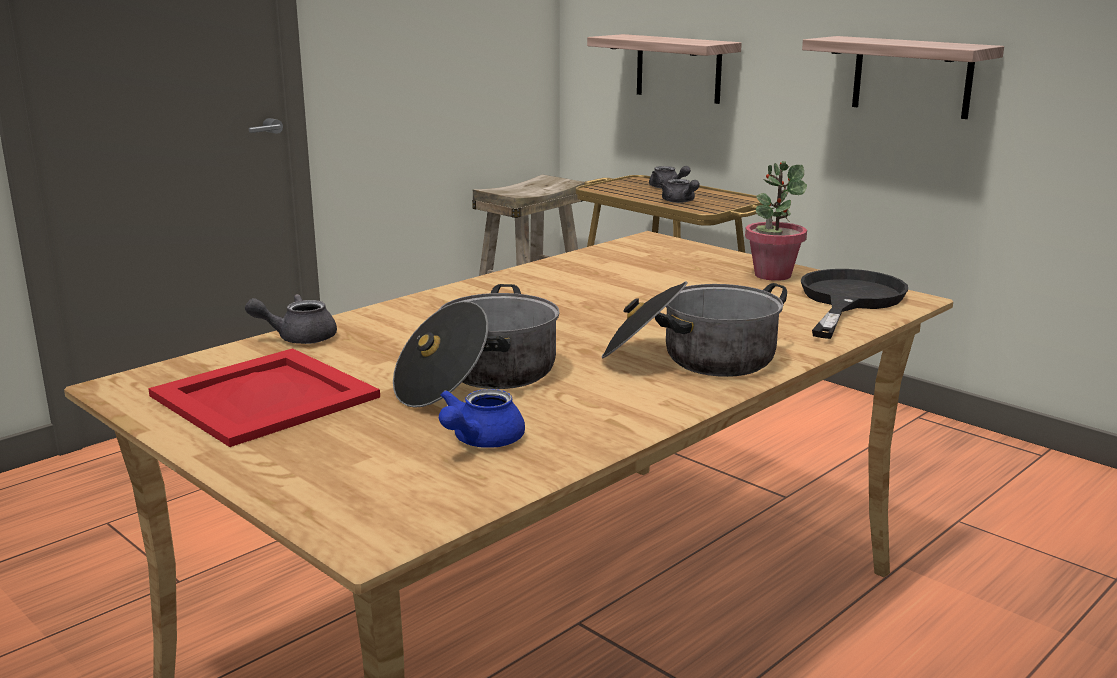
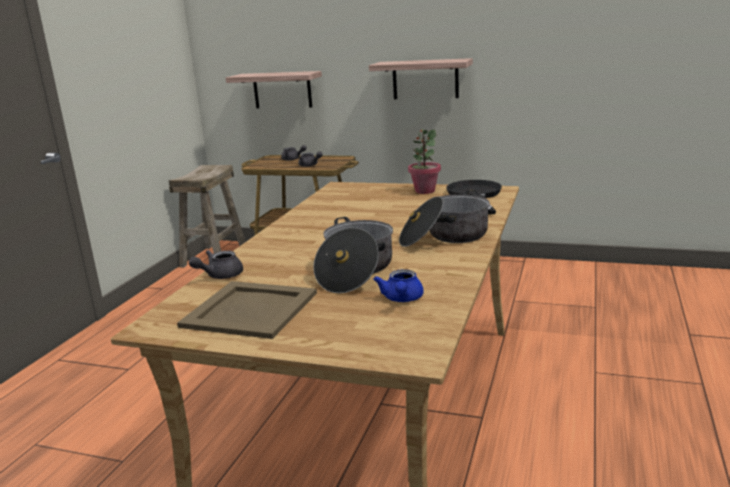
camera: 25 degrees left, 0 degrees up
(265, 396) = (250, 309): red tray -> beige tray

